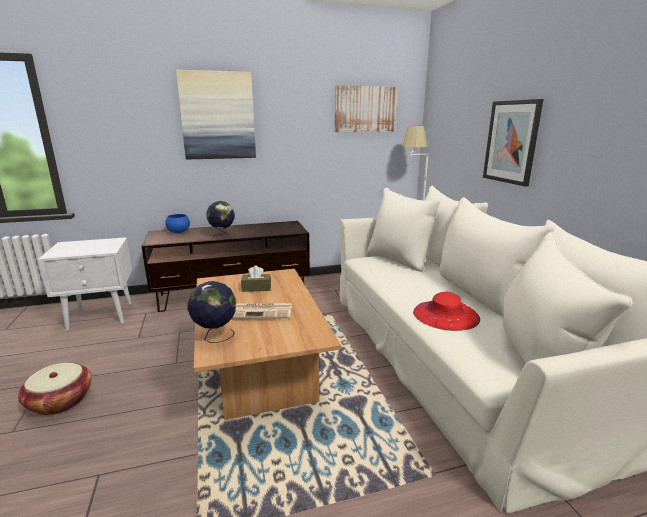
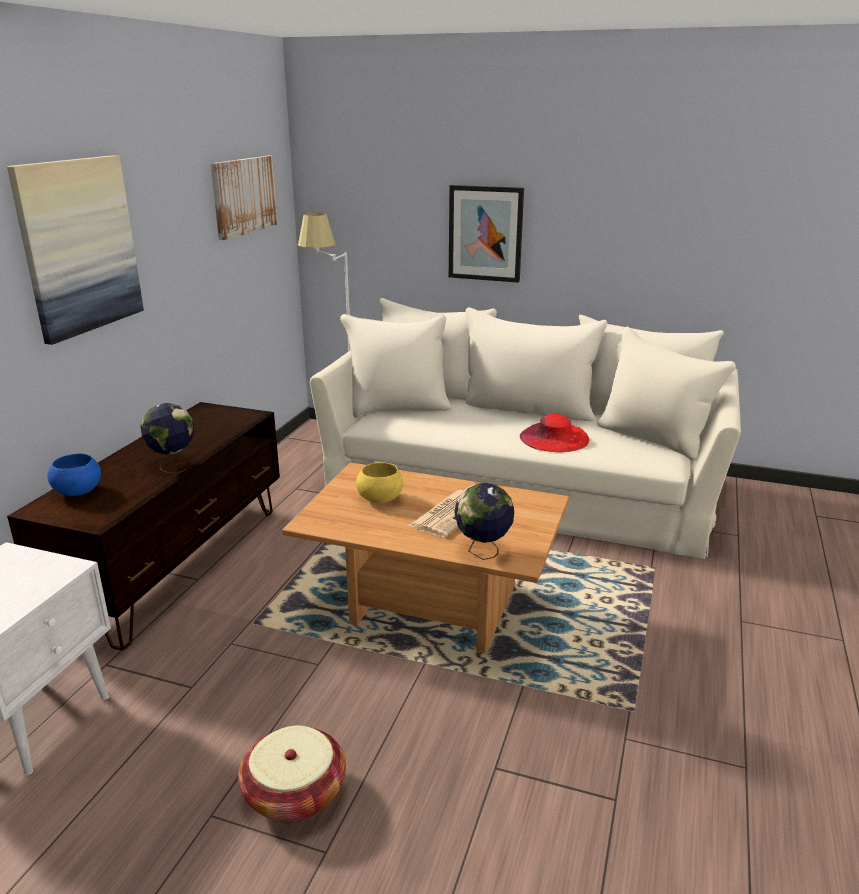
camera: 55 degrees left, 5 degrees up
(256, 288) = (380, 499): brown tissue box -> yellow bowl

